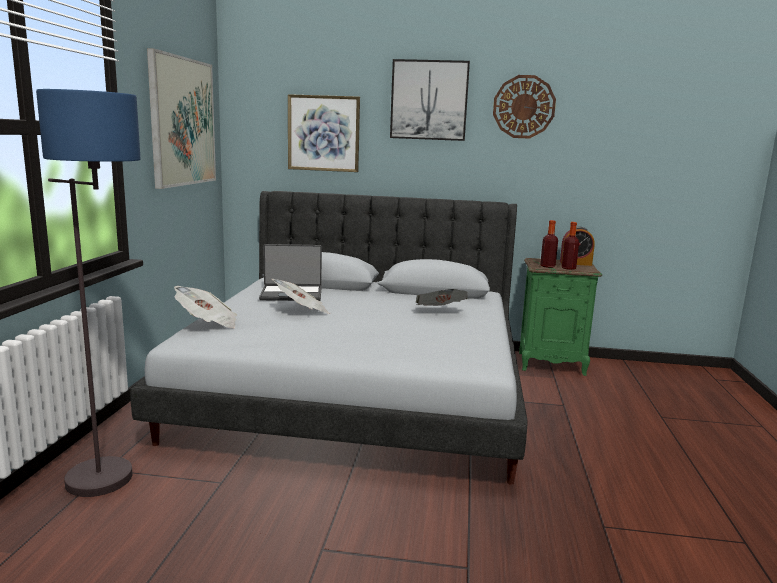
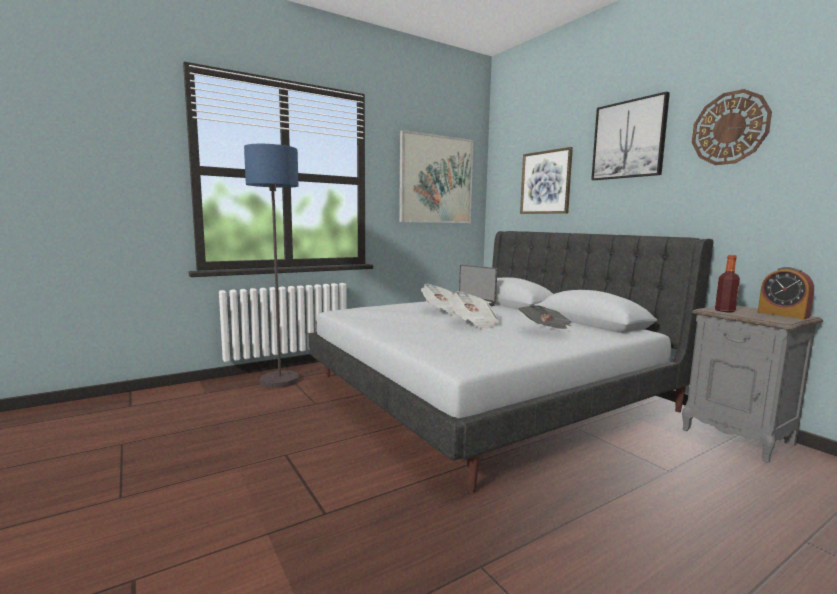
camera: 50 degrees right, 5 degrees down
(208, 323) = (371, 305): newspaper -> newspaper (473, 323)
(551, 364) = (737, 437): green nightstand -> grey nightstand
(568, 268) = (751, 315): bottle -> none

